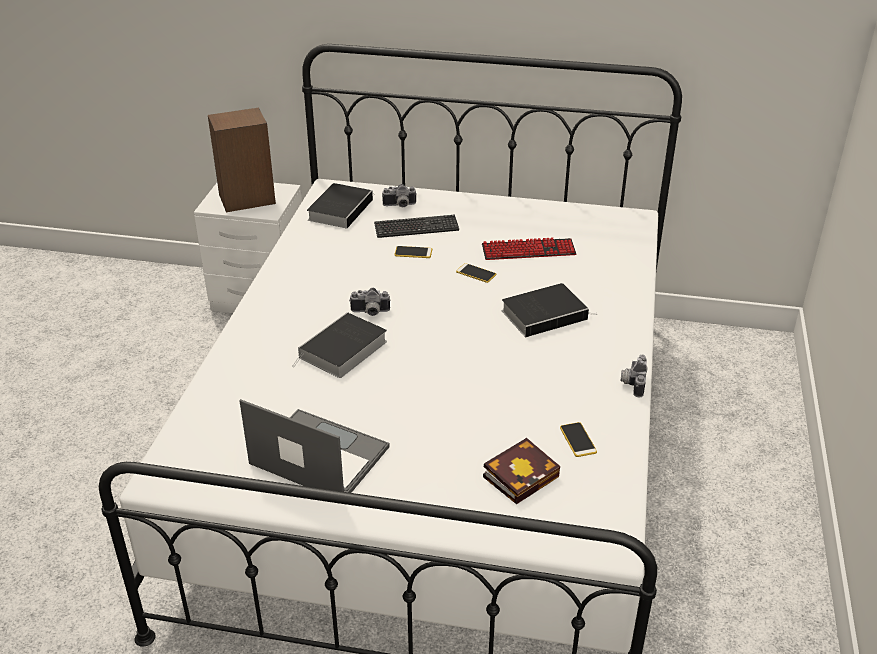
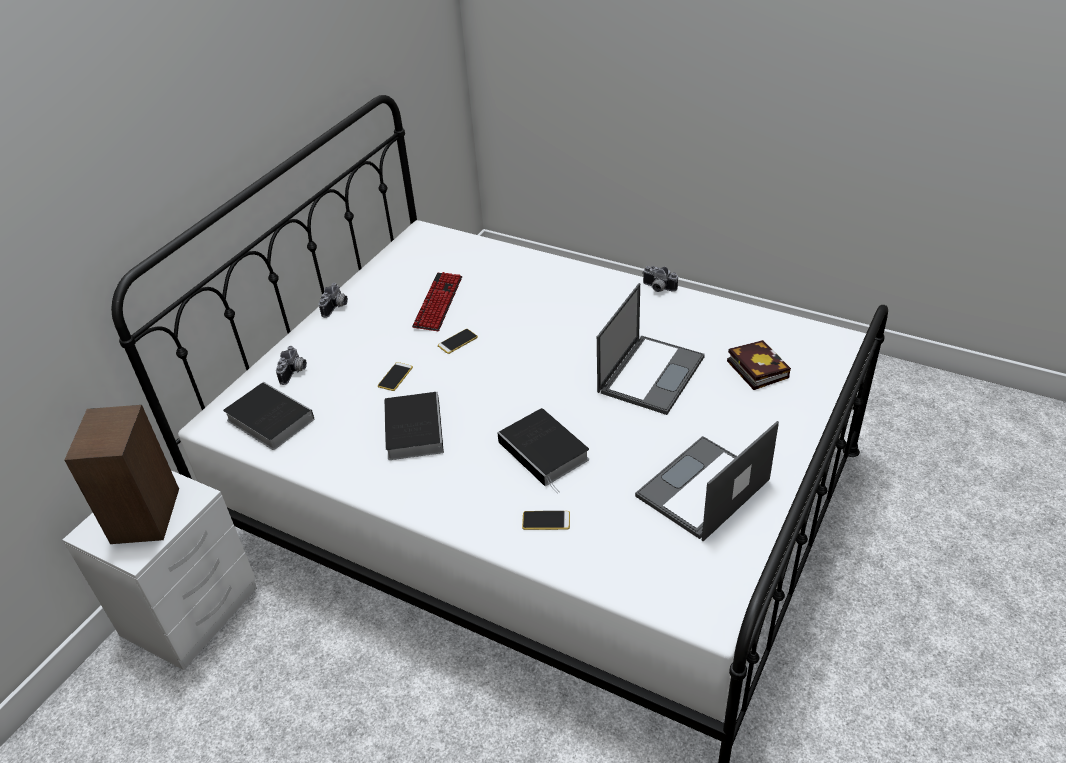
camera: 70 degrees left, 5 degrees up
(370, 312) = (488, 423): camera -> camera (336, 307)
(416, 228) = (349, 367): keyboard -> none
(480, 398) = (651, 373): none -> laptop
(546, 314) = (544, 313): book -> book (413, 428)
(578, 440) = (720, 331): phone -> phone (546, 520)

